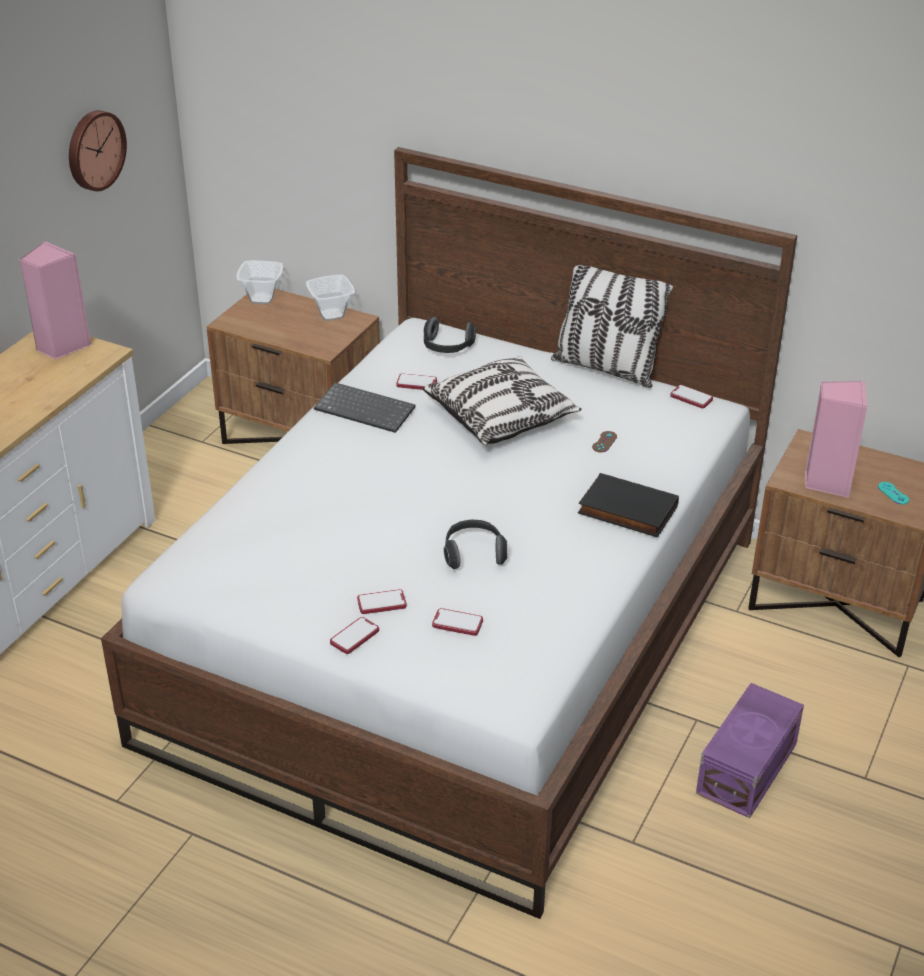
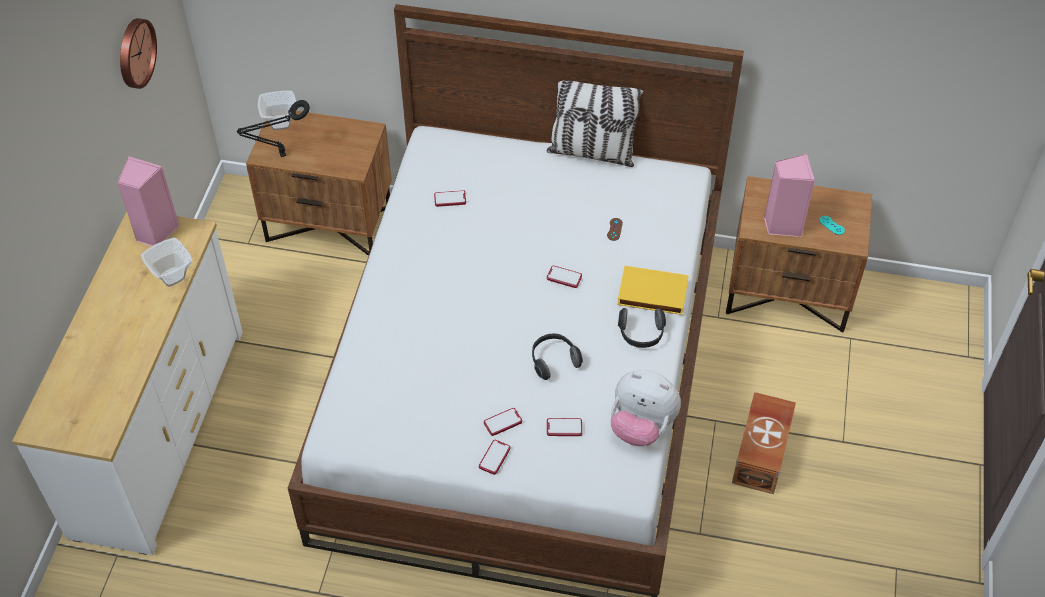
camera: 15 degrees left, 15 degrees up
(247, 325) = (280, 155): none -> black table lamp
(330, 315) = (345, 130): bowl -> bowl (171, 277)
(366, 409) = (420, 235): keyboard -> none
(447, 348) = (460, 156): headphones -> headphones (641, 334)
(501, 417) = (528, 220): pillow -> none
(559, 641) = (641, 426): none -> plush toy
(626, 511) = (652, 294): black book -> yellow book
(691, 398) = (666, 170): phone -> phone (564, 277)
(749, 768) = (762, 453): purple storage box -> brown storage box

